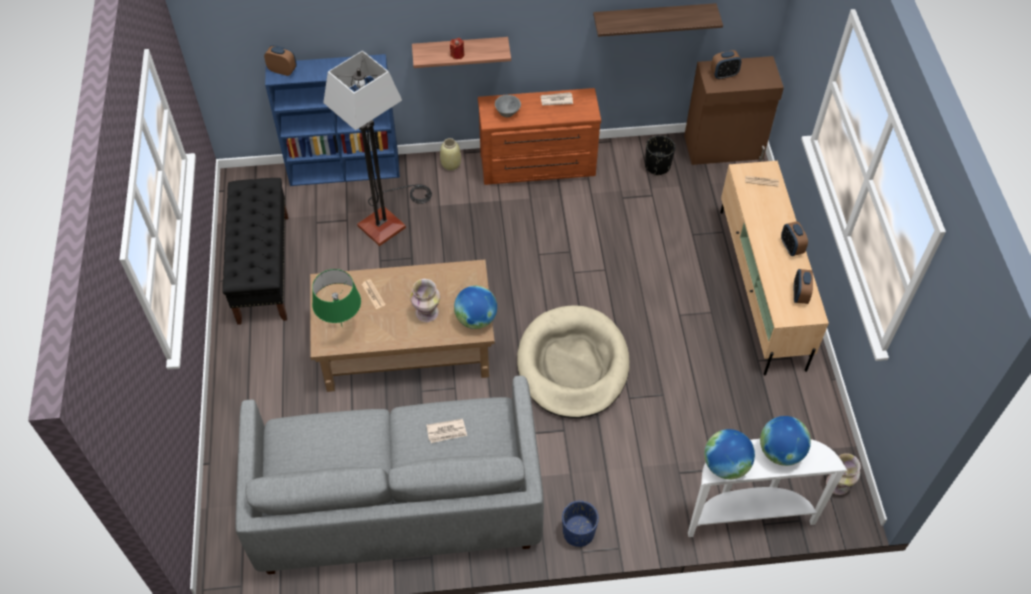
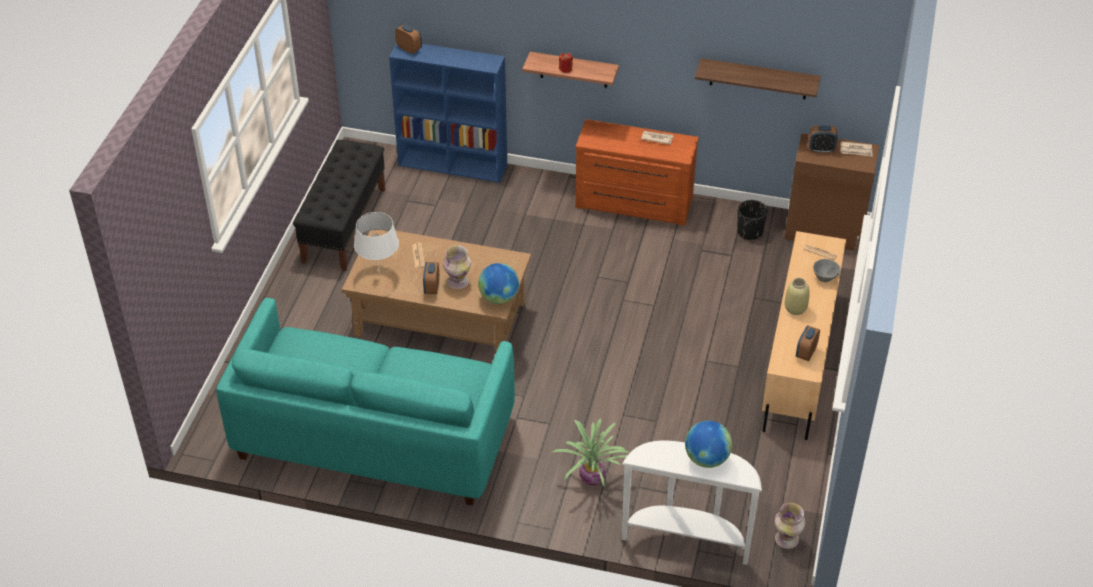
camera: 20 degrees right, 10 degrees down
(342, 327) = (379, 273): green table lamp -> white table lamp
(388, 218) = (474, 213): floor lamp -> none
(396, 501) = (374, 436): grey sofa -> turquoise sofa
(447, 432) = (428, 374): newspaper -> newspaper (856, 150)
(451, 164) = (552, 183): beige vase -> beige vase (795, 308)
(508, 112) = (606, 138): grey bowl -> grey bowl (825, 277)
(573, 365) = (584, 374): beige dog bed -> none
(578, 532) = (522, 506): blue planter -> none
(631, 477) = (593, 477): none -> potted plant
(725, 465) = (651, 455): globe -> none
(791, 247) = (819, 313): alarm clock -> alarm clock (431, 288)

